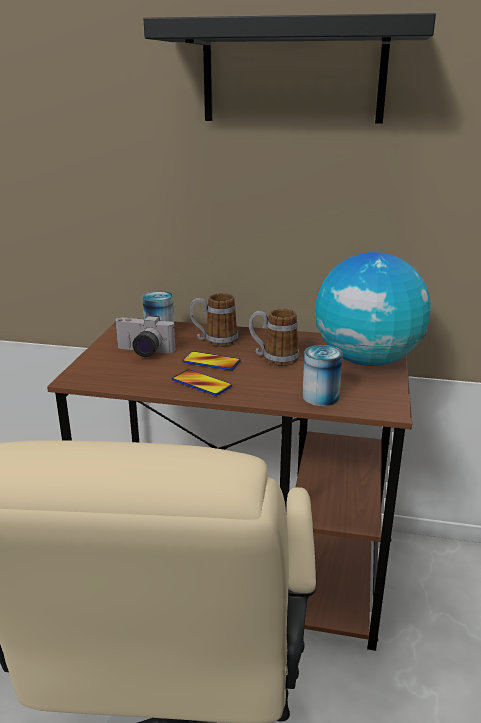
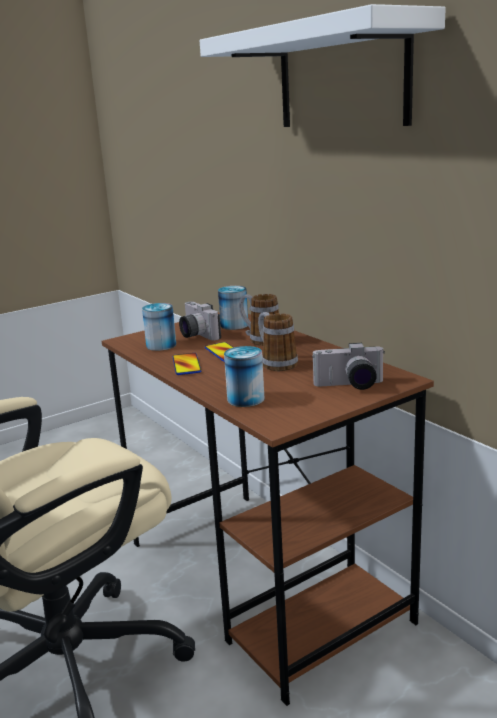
camera: 45 degrees right, 5 degrees down
(131, 372) = (161, 345): none -> can
(293, 73) = (341, 76): black shelf -> white shelf
(367, 360) = (350, 386): globe -> camera

